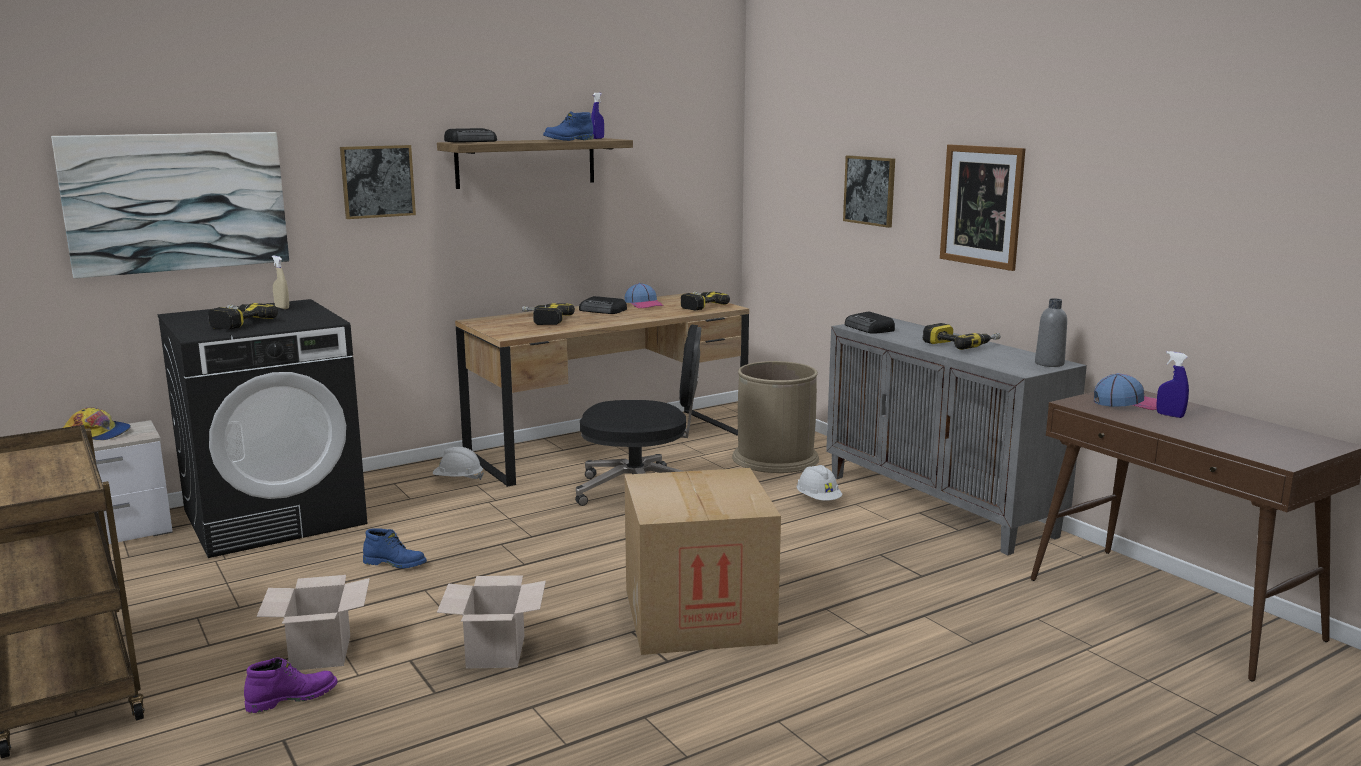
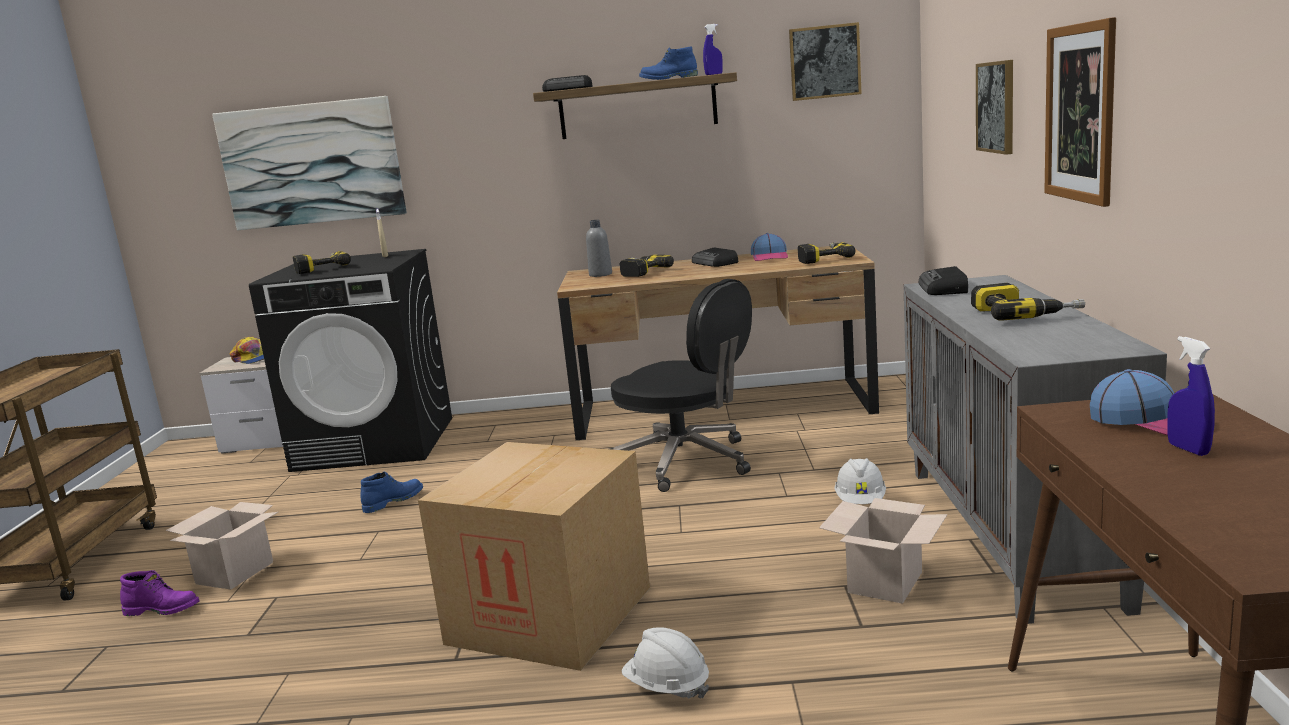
camera: 35 degrees right, 0 degrees up
(377, 181) = (484, 136): picture -> picture (824, 62)
(396, 563) = (393, 501): blue boot -> blue boot turned 90 degrees counterclockwise
(458, 480) = (546, 428): white hard hat -> white hard hat (667, 687)
(495, 651) = (341, 605): cardboard box -> cardboard box (884, 581)
(775, 458) = (877, 443): brown trash can -> none
(1049, 364) = (1103, 348): grey bottle -> grey bottle (600, 274)

